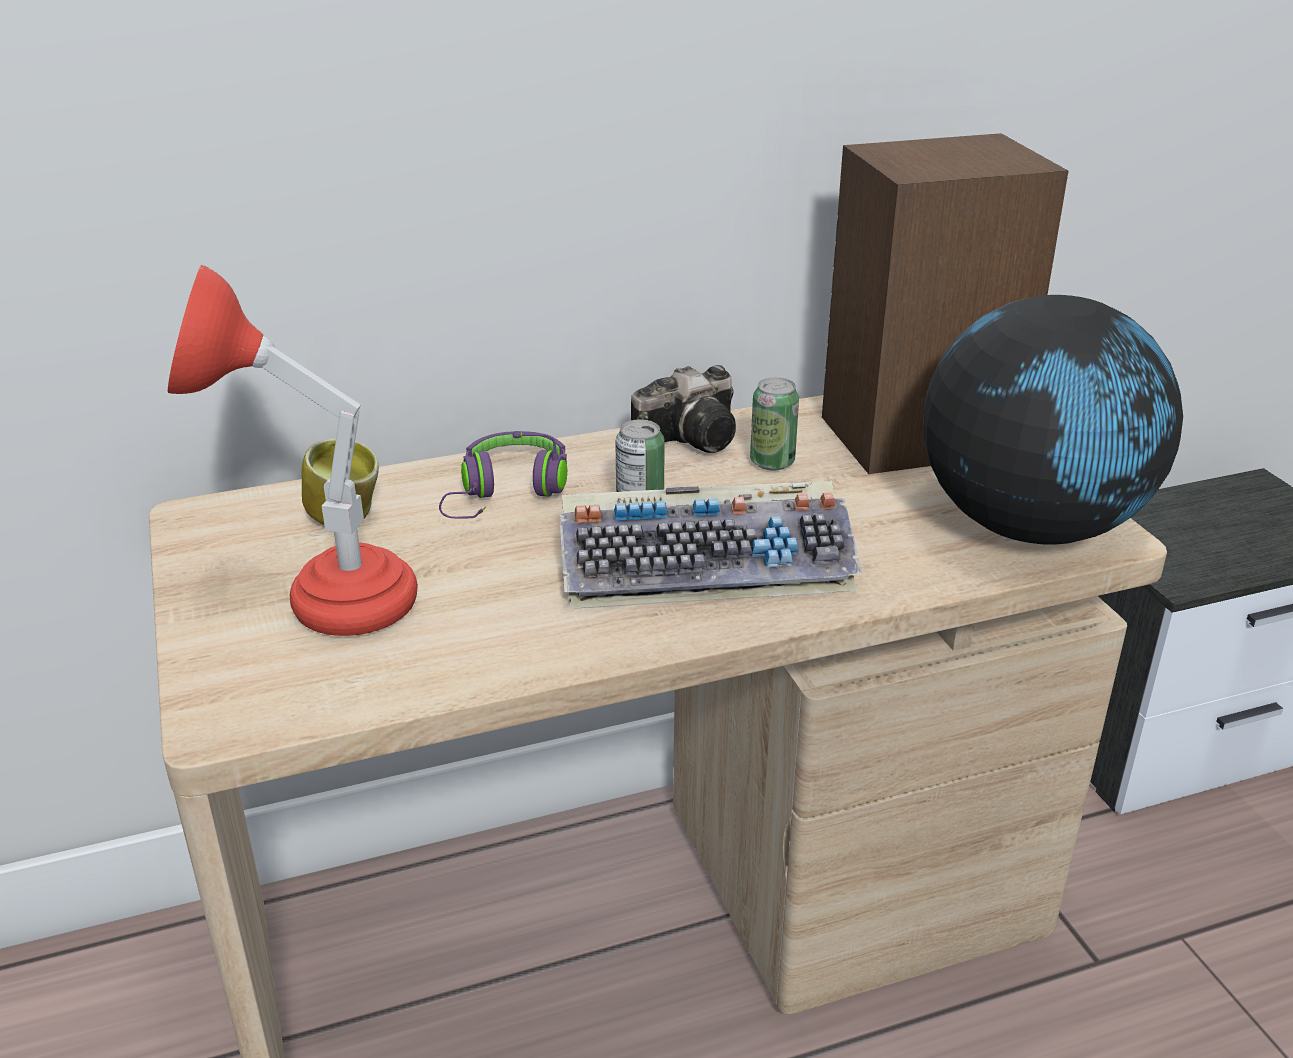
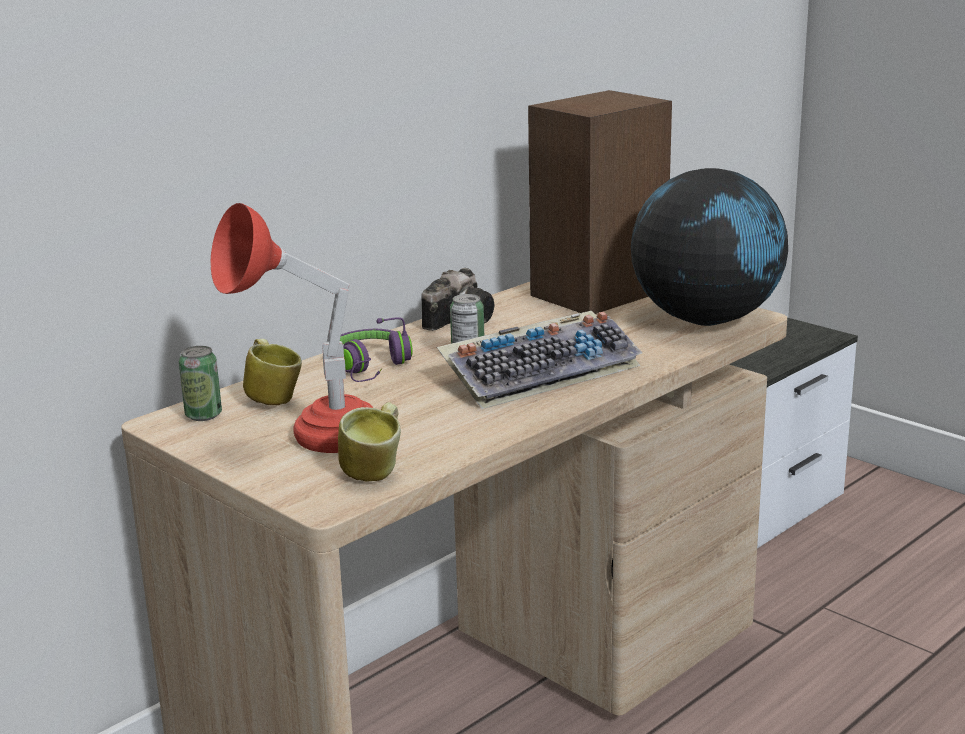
camera: 25 degrees left, 10 degrees down
(333, 684) = (376, 472): none -> mug
(772, 462) = (524, 321): can -> can (203, 415)

